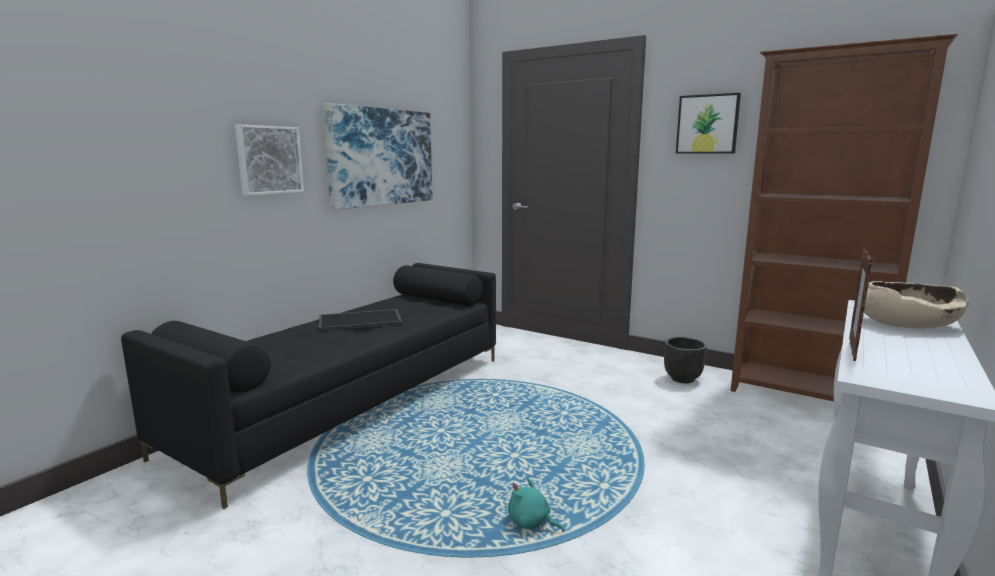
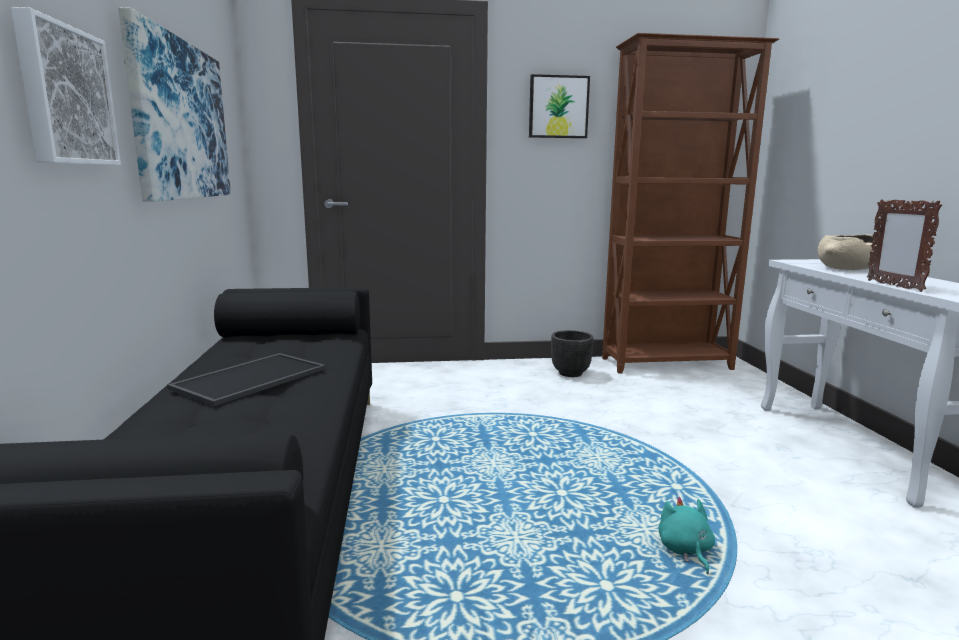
camera: 40 degrees left, 0 degrees up
(531, 523) = (685, 550): turquoise plush toy -> turquoise plush toy turned 90 degrees clockwise

